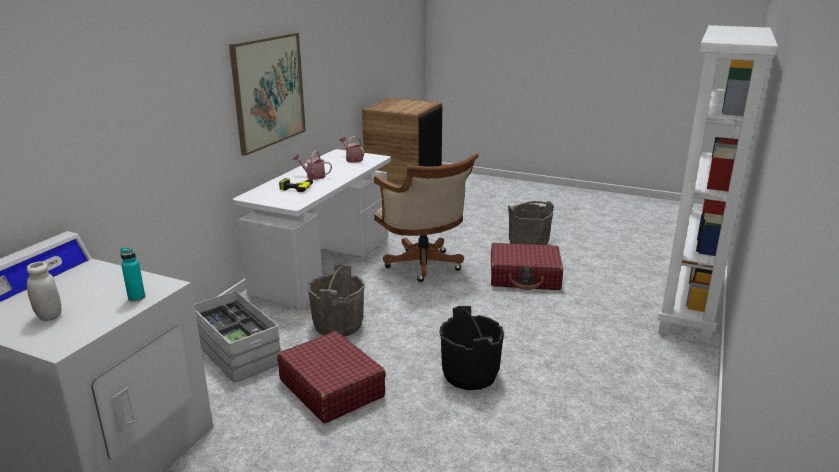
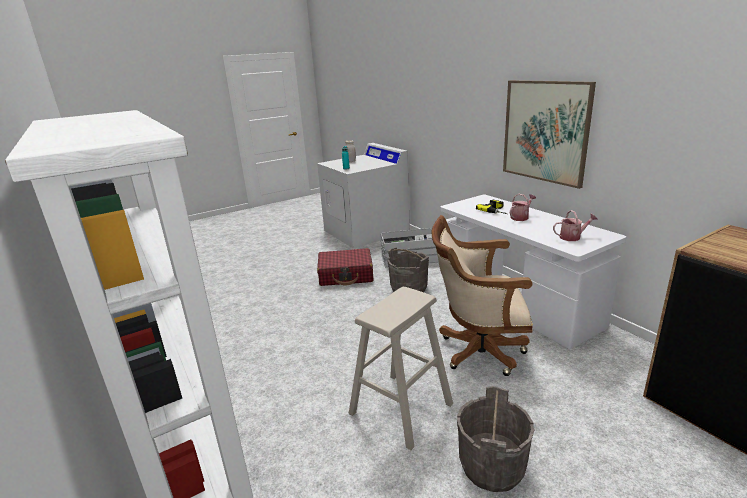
camera: 125 degrees right, 0 degrees up
(470, 374) = (302, 317): black bucket -> none
(525, 277) = (401, 409): red suitcase -> beige stool

